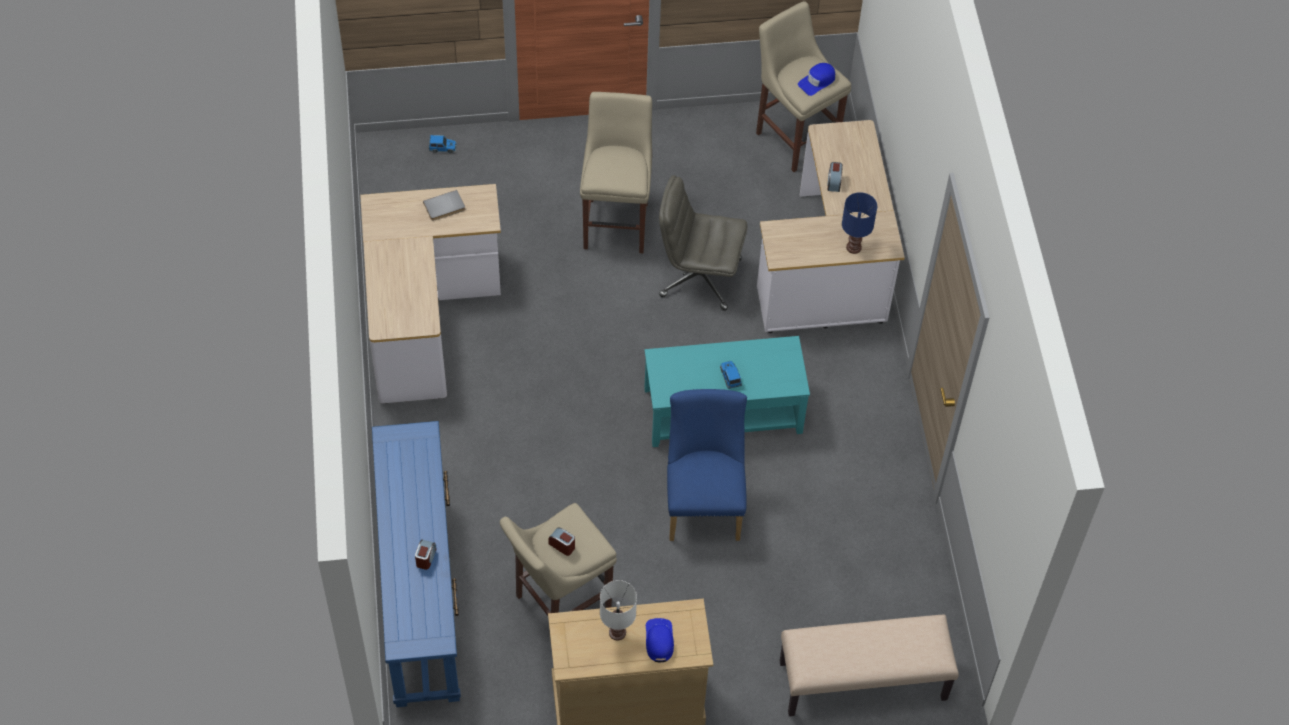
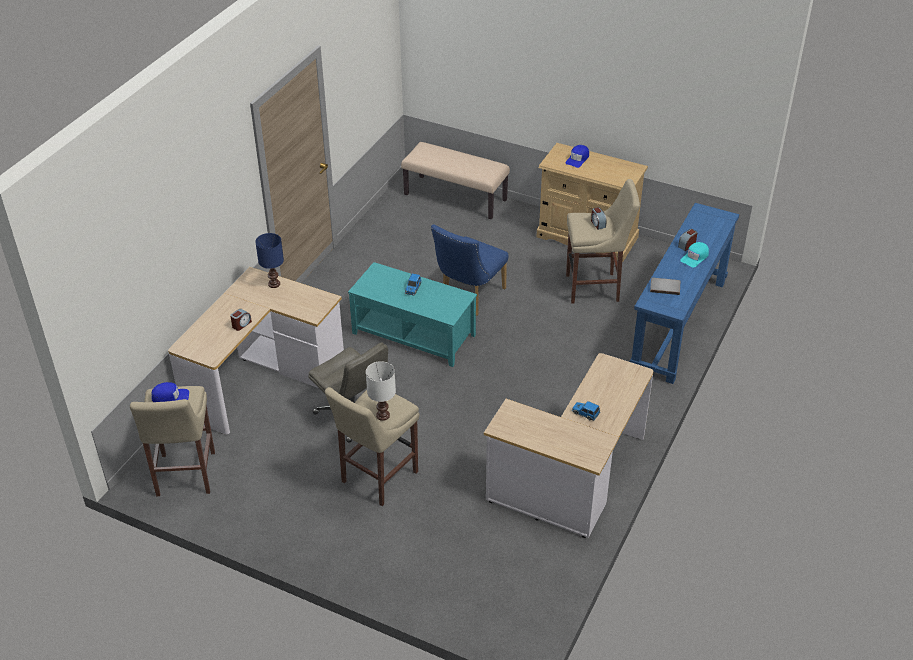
camera: 145 degrees left, 15 degrees down
(405, 540) = (695, 257): none -> turquoise cap
(442, 148) = (467, 610): toy car -> toy car (585, 413)
(444, 207) = (537, 432): grey book -> grey book (665, 286)
(617, 633) = (598, 169): white table lamp -> white table lamp (383, 415)

